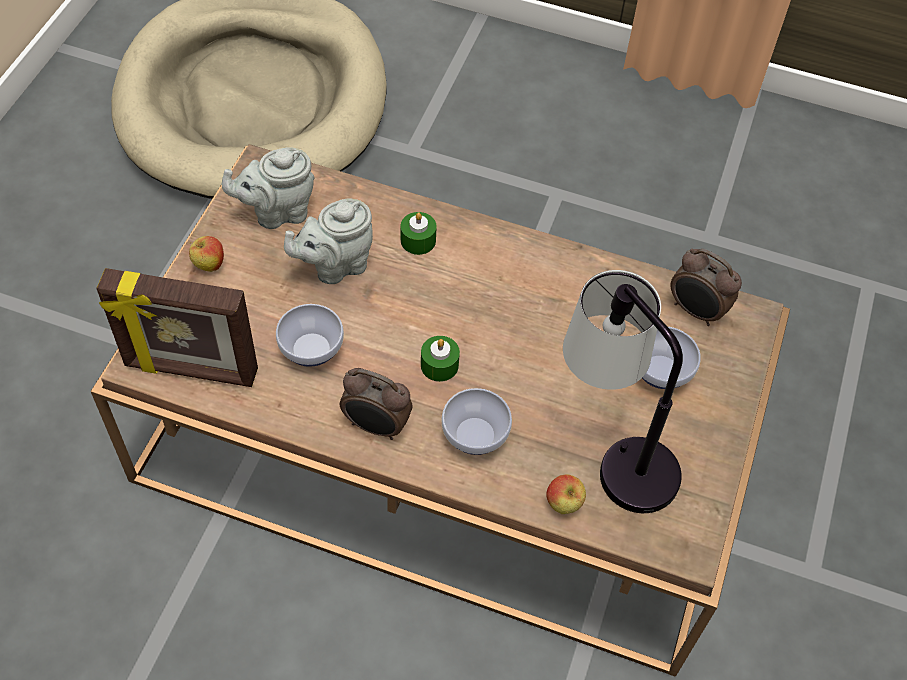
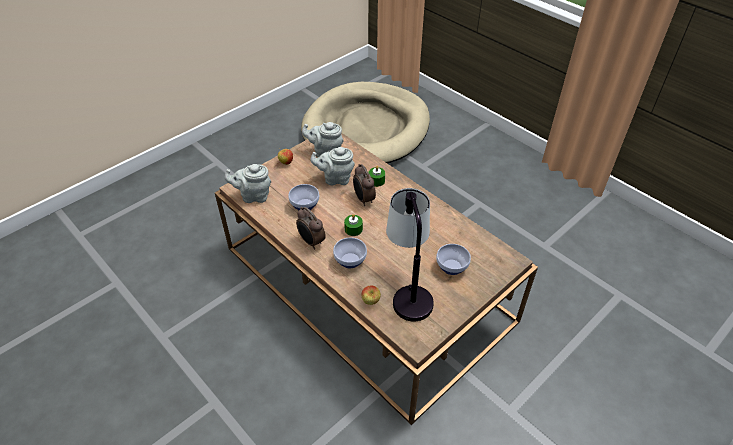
camera: 30 degrees right, 10 degrees down
(191, 370) = (253, 196): picture frame -> grey teapot
(696, 311) = (485, 249): alarm clock -> alarm clock (363, 199)

